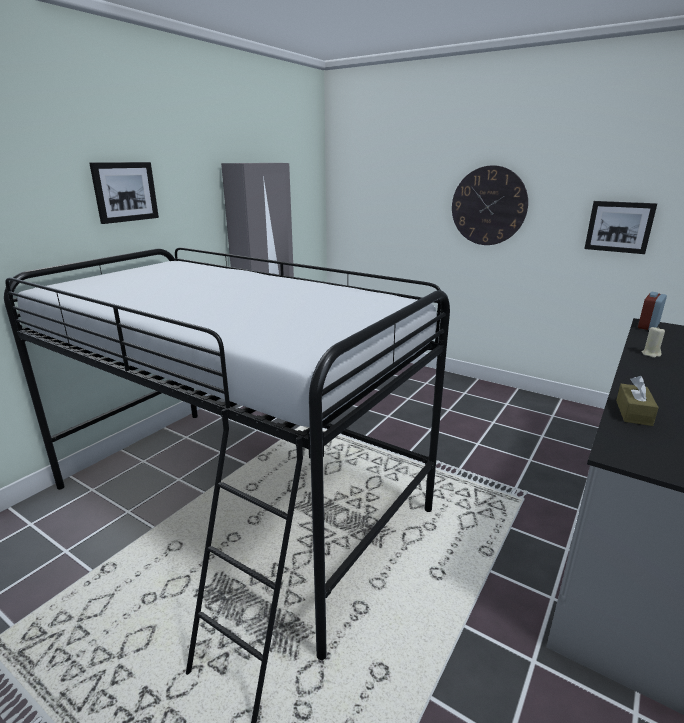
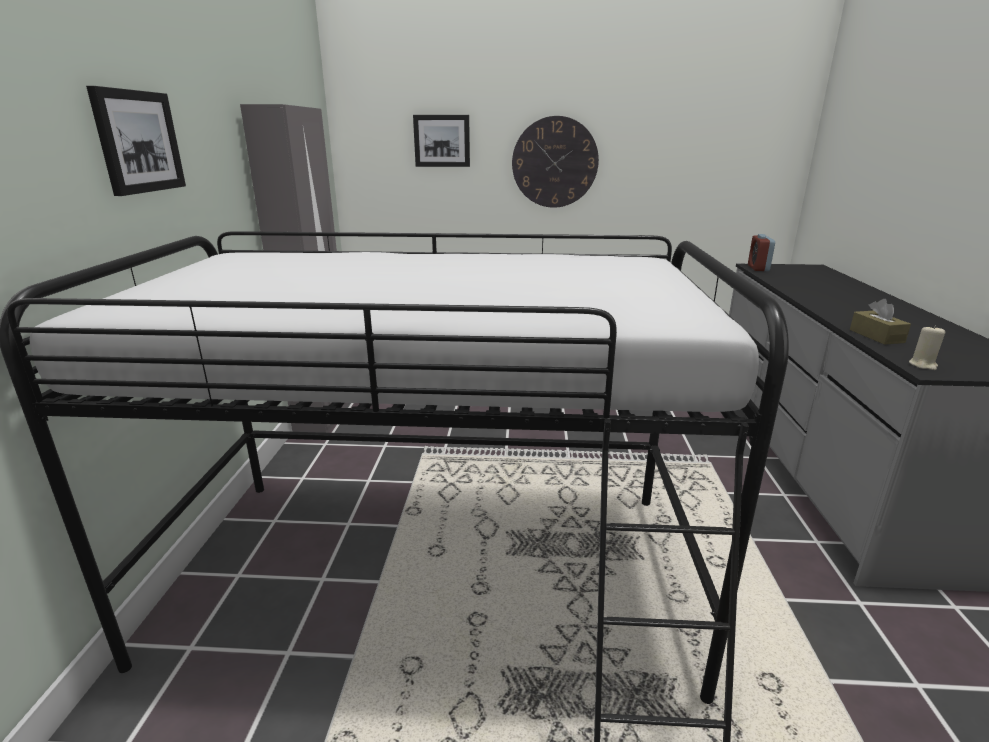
camera: 30 degrees left, 0 degrees up
(619, 227) = (689, 177): picture -> picture (442, 141)
(651, 354) = (801, 289): beige candle -> beige candle (923, 365)

